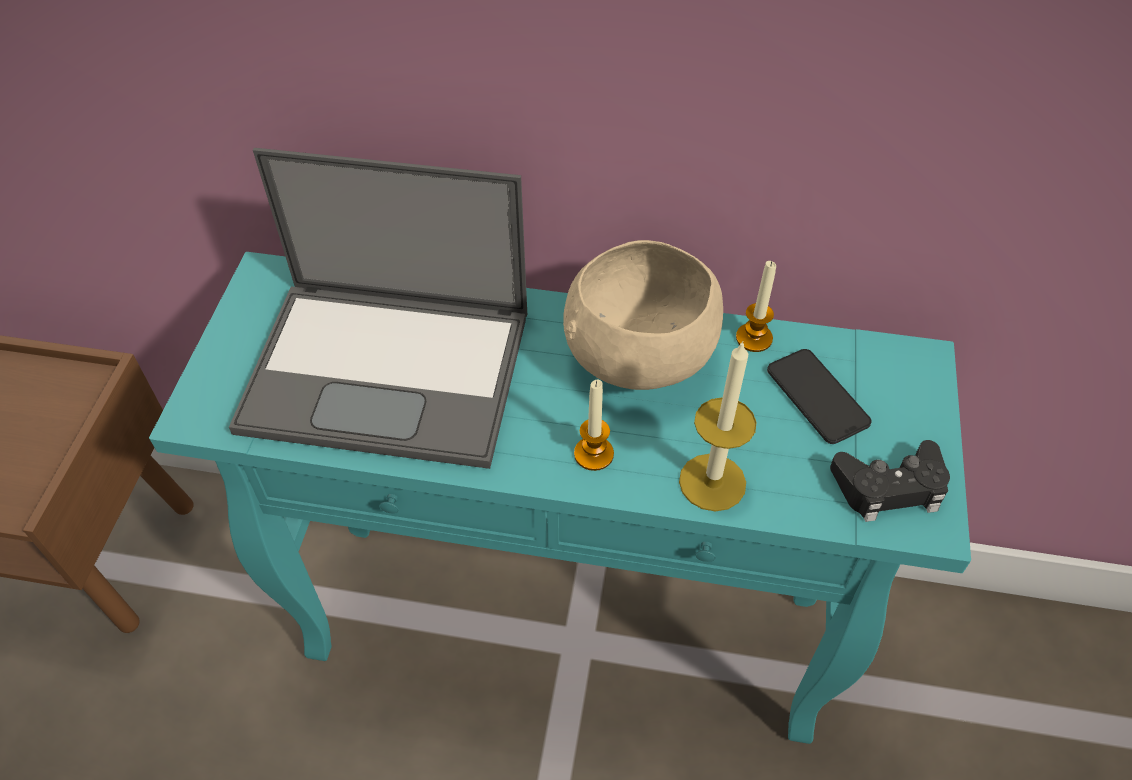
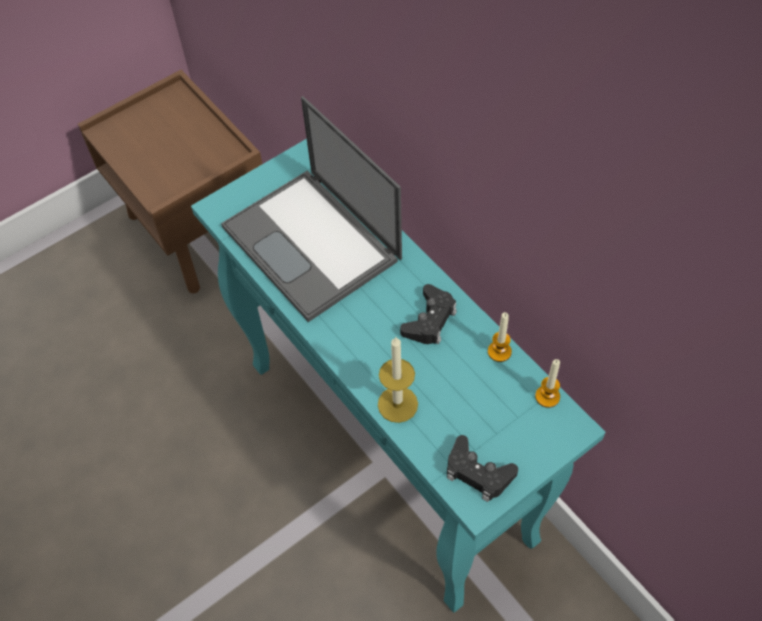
camera: 45 degrees right, 5 degrees up
(593, 454) = (359, 350): candle -> candle (547, 396)
(638, 359) = (430, 320): beige bowl -> black game controller
(817, 396) = (496, 404): phone -> none

